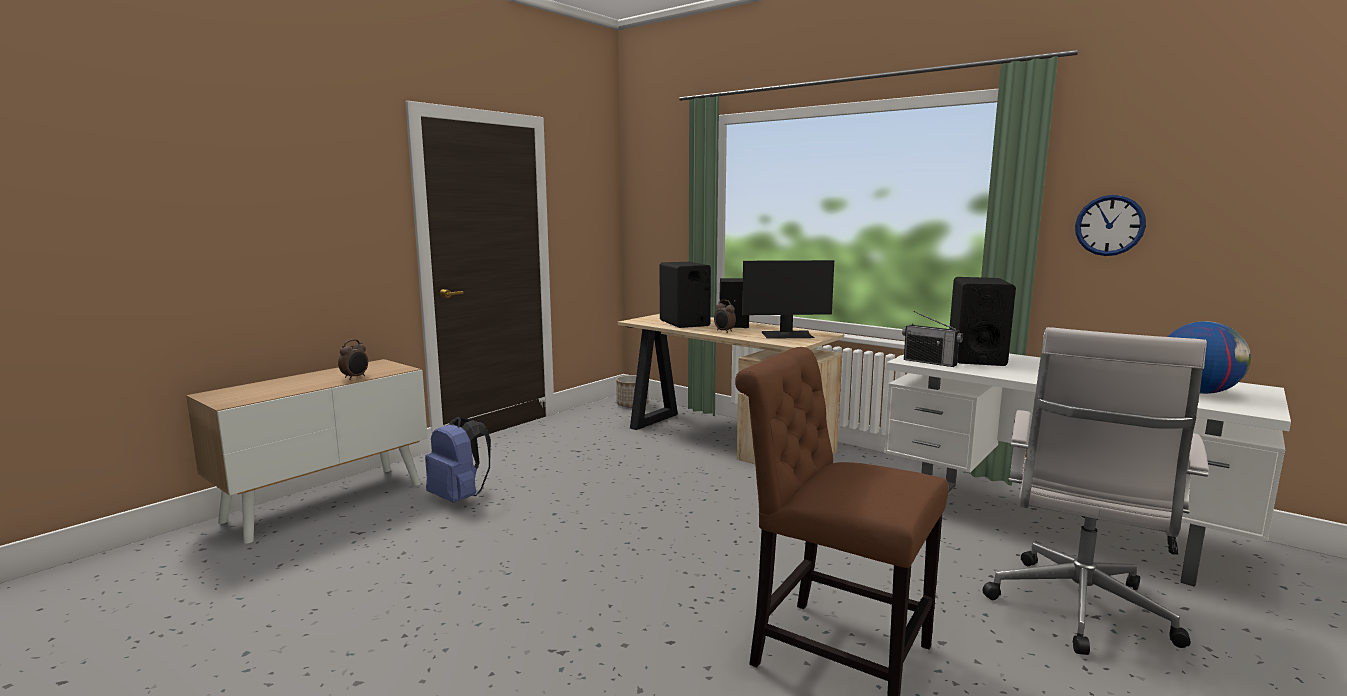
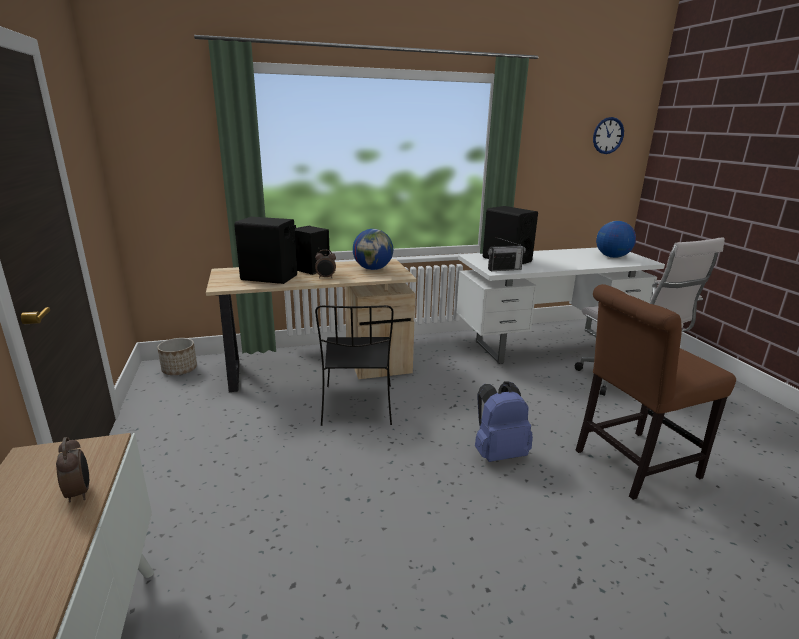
camera: 55 degrees left, 10 degrees up
(459, 498) = (235, 549): blue backpack -> blue backpack (498, 453)
(690, 474) = (357, 406): none -> black chair
(788, 335) = (373, 269): monitor -> globe
(1109, 225) = (541, 168): wall clock -> wall clock (608, 135)

